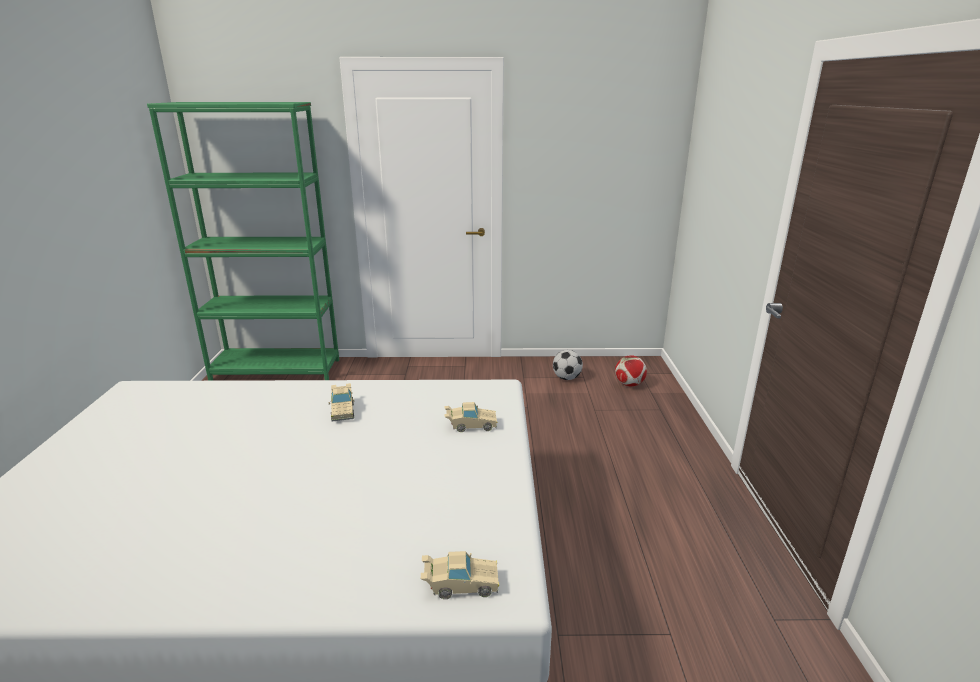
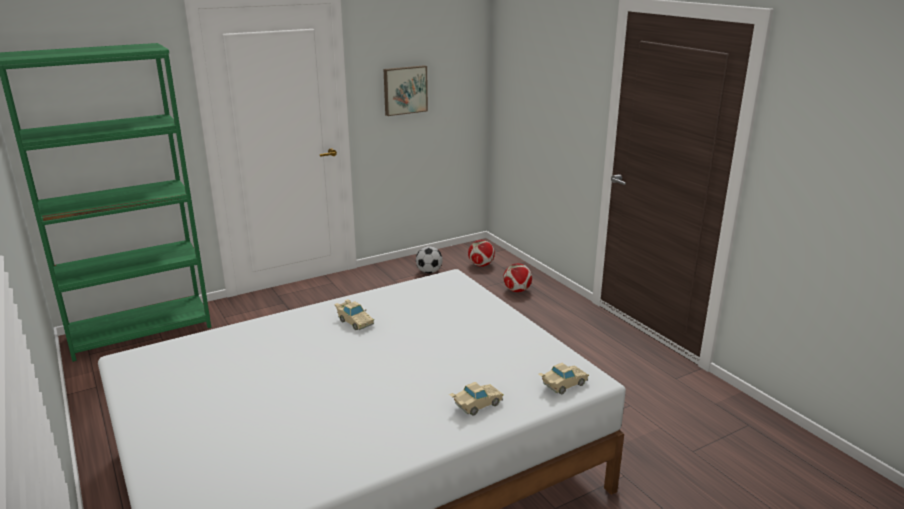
camera: 30 degrees left, 0 degrees up
(470, 425) = (462, 305): beige toy car -> beige toy car (476, 406)
(572, 174) = (404, 90): none -> picture
(646, 424) = (517, 290): none -> football

